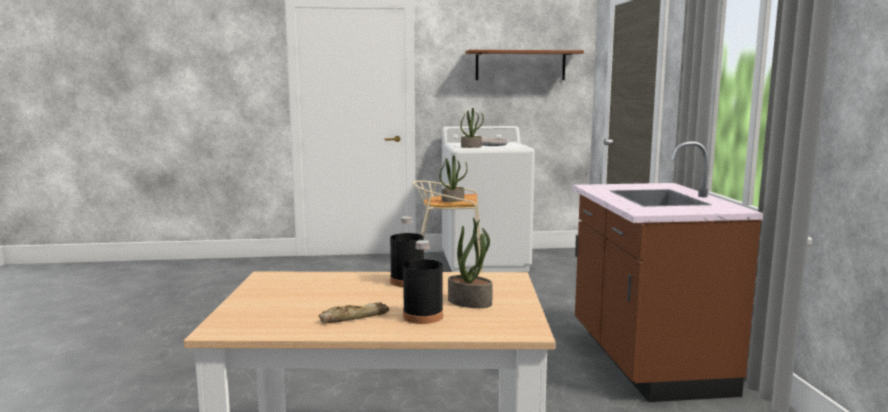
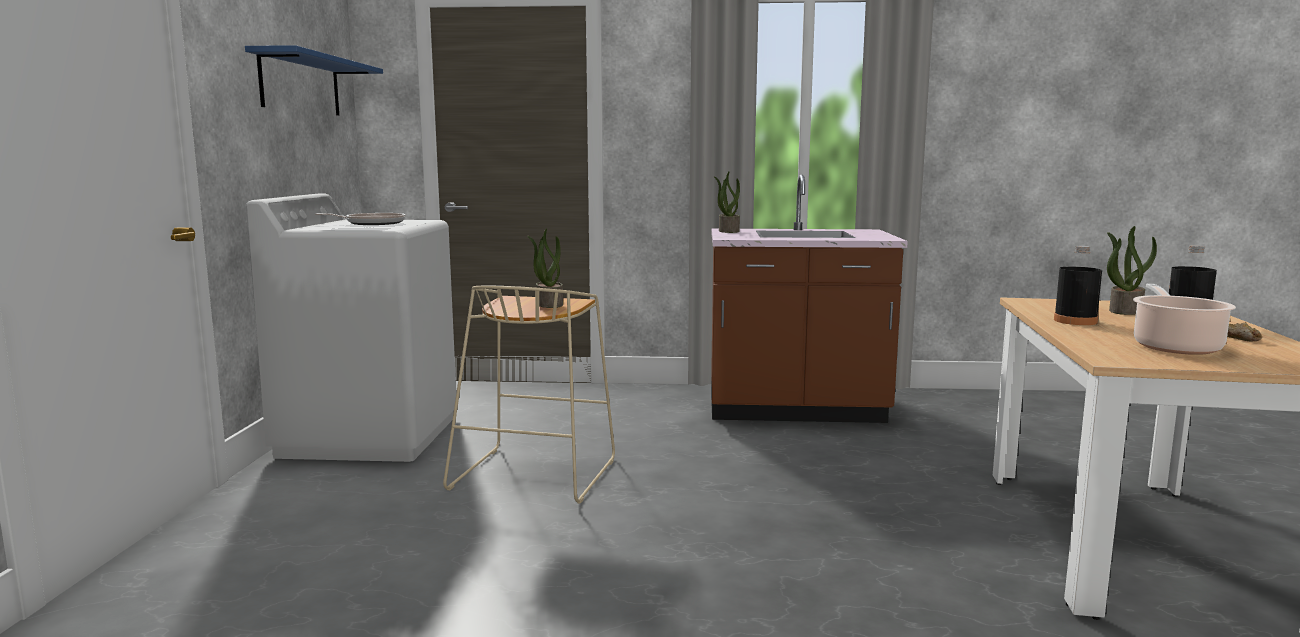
camera: 80 degrees left, 0 degrees up
(306, 295) = (1174, 346): none -> cooking pot
(471, 147) = (392, 227): potted plant -> potted plant (728, 231)
(520, 65) = (301, 85): brown shelf -> blue shelf

